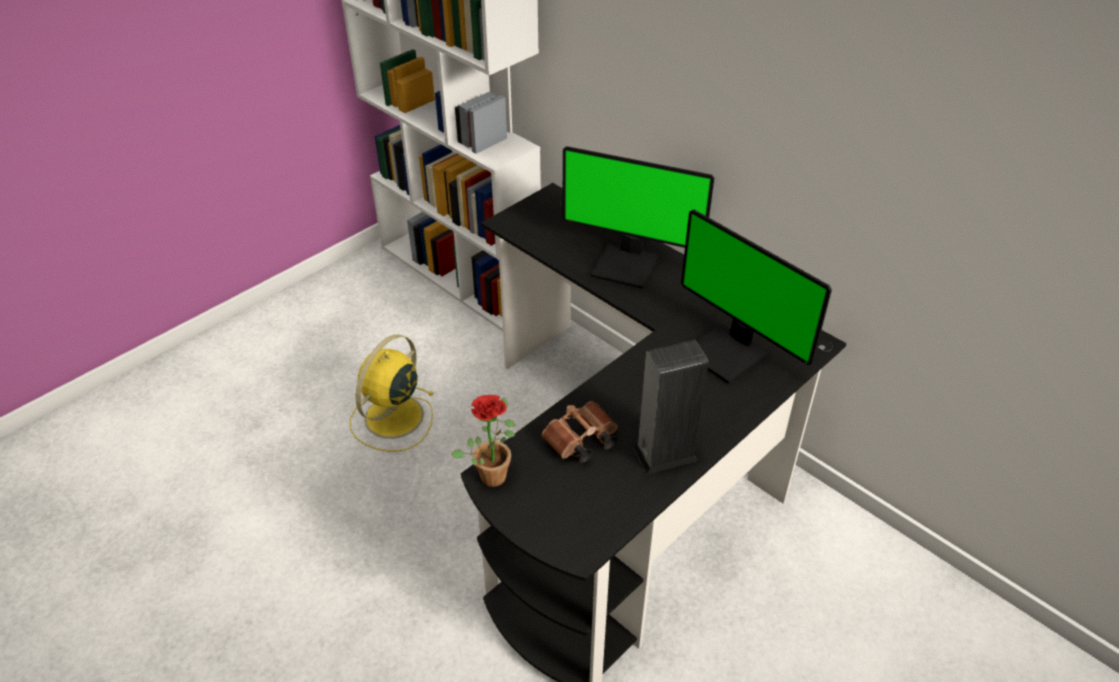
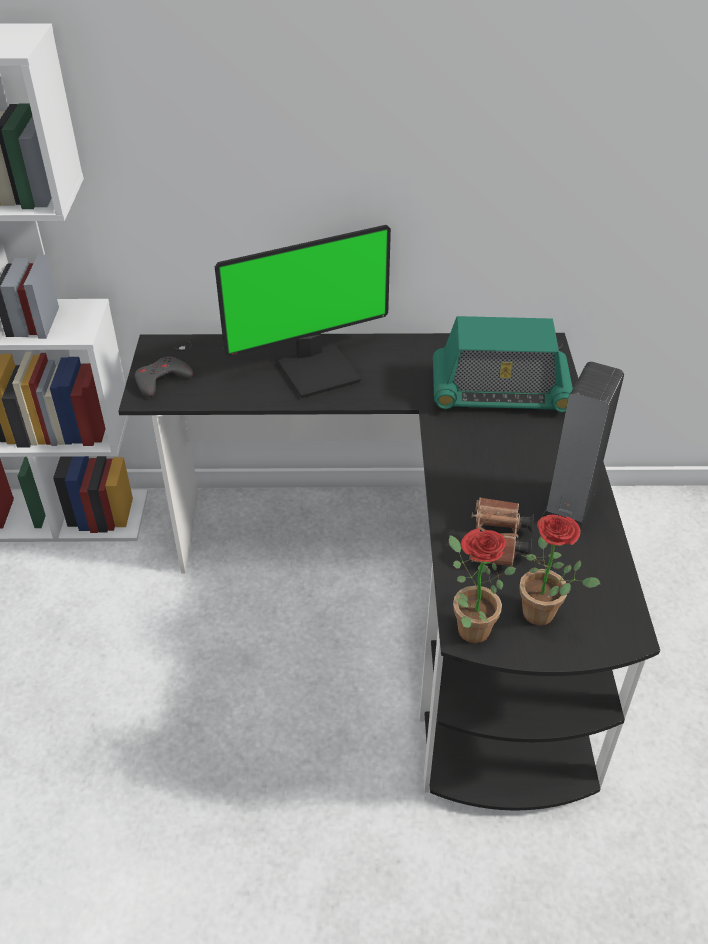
camera: 45 degrees left, 0 degrees up
(392, 418) = (122, 705): yellow fan -> none
(526, 218) = (161, 380): none -> grey game controller
(546, 502) = (545, 615): none -> potted plant
(728, 353) = (500, 392): monitor -> radio

